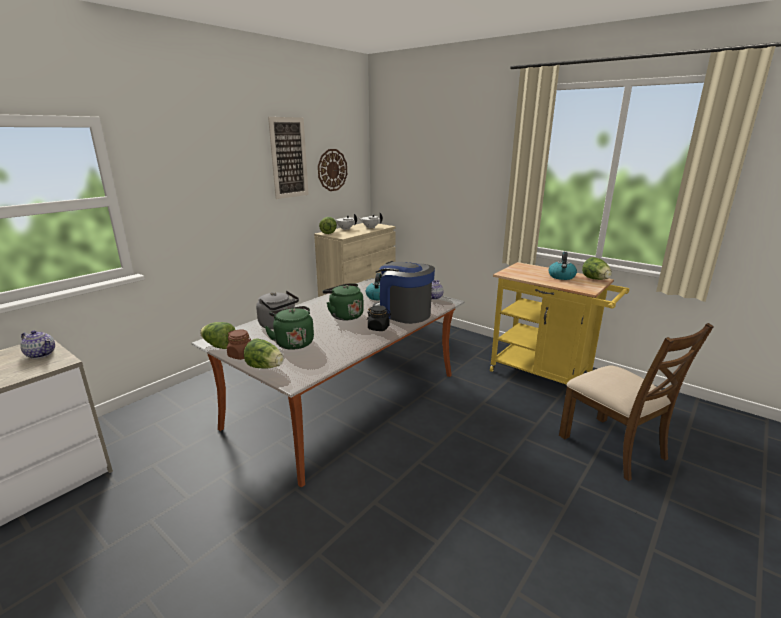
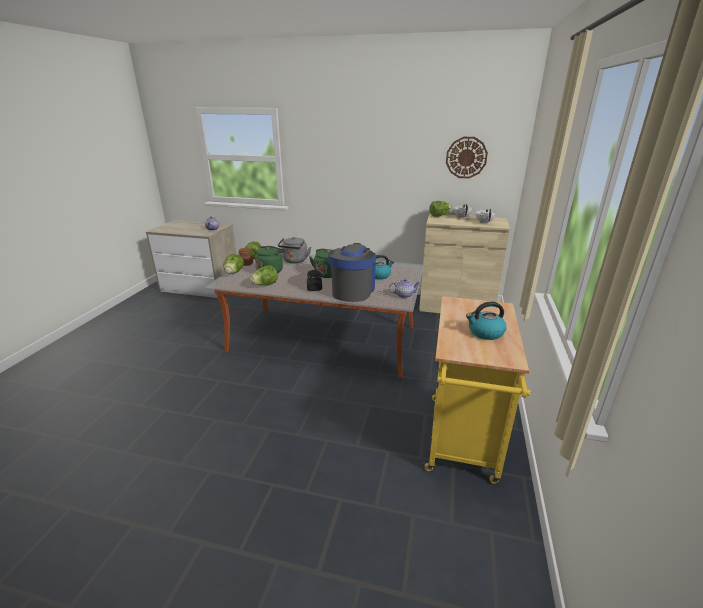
camera: 65 degrees right, 5 degrees up
(289, 158) = (414, 142): picture -> none
(595, 279) = (505, 356): lettuce -> lettuce (265, 285)
(613, 447) = (349, 512): brown chair -> none

